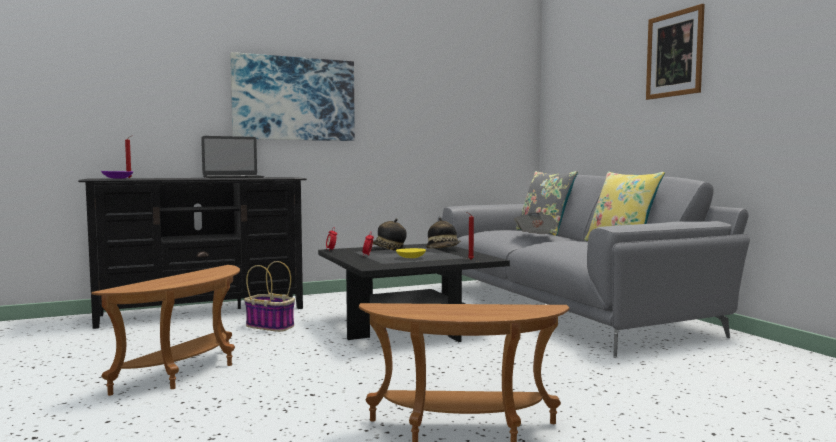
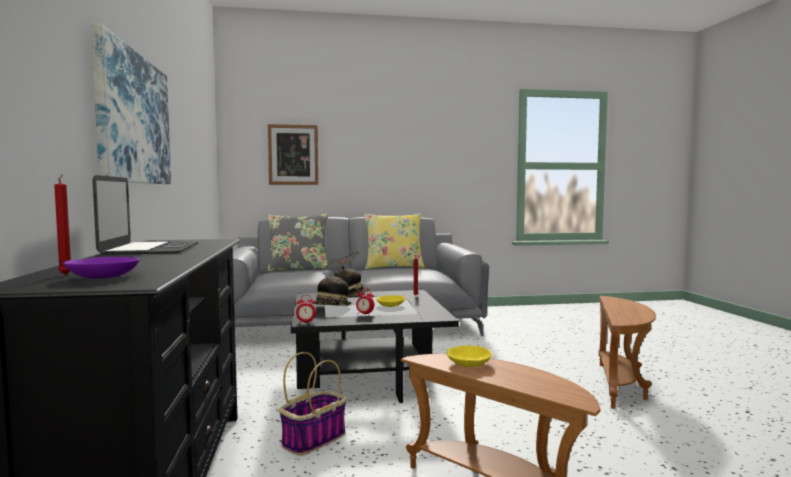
camera: 75 degrees left, 0 degrees up
(209, 273) = (469, 364): none -> yellow bowl
(674, 54) = (384, 130): picture -> picture (293, 155)

